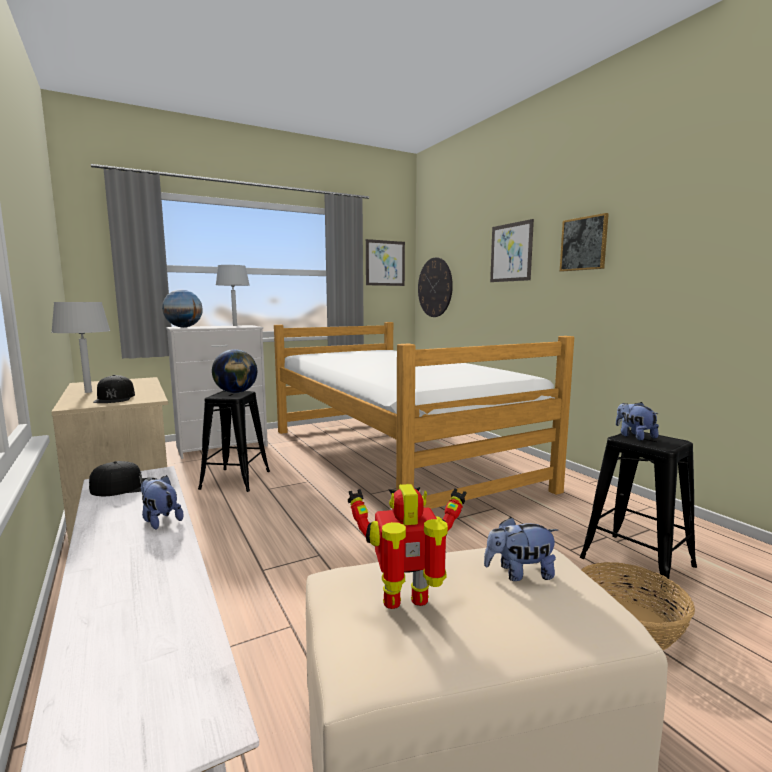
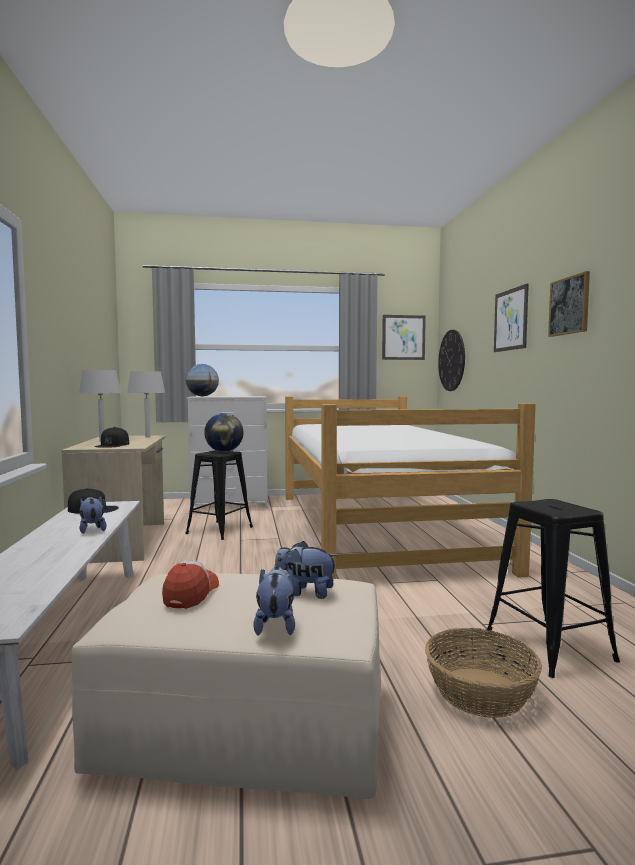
camera: 20 degrees right, 5 degrees down
(235, 325) = (247, 396): grey table lamp -> grey table lamp (147, 437)
(408, 603) = (191, 593): toy robot -> cap
(634, 436) = (542, 503): plush toy -> plush toy (275, 625)

